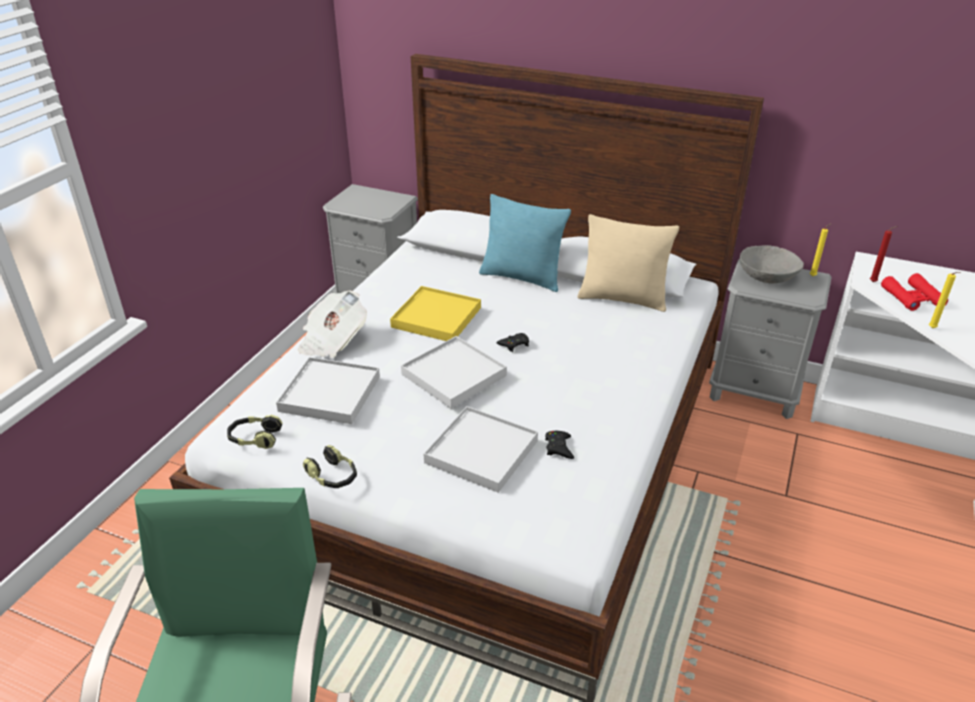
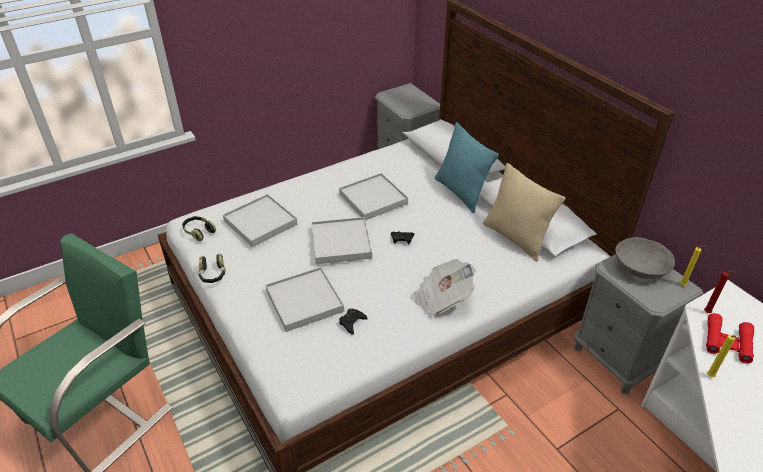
camera: 35 degrees right, 5 degrees up
(332, 341) = (298, 189): newspaper -> newspaper (441, 298)
(436, 317) = (373, 199): yellow tray -> white tray

